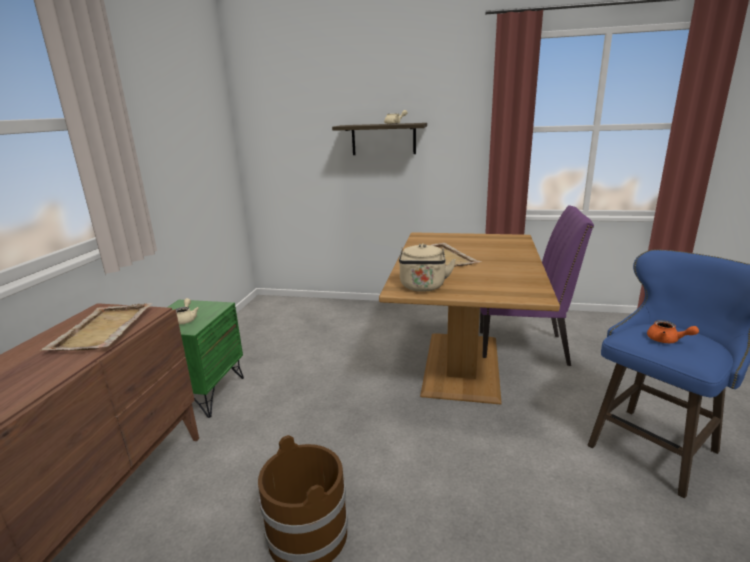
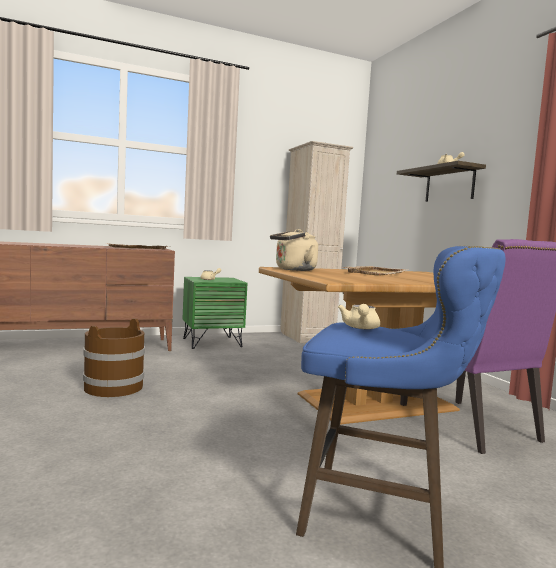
camera: 55 degrees right, 15 degrees down
(254, 325) = (308, 337): none -> beige cabinet
(667, 340) = (360, 328): orange teapot -> beige teapot

